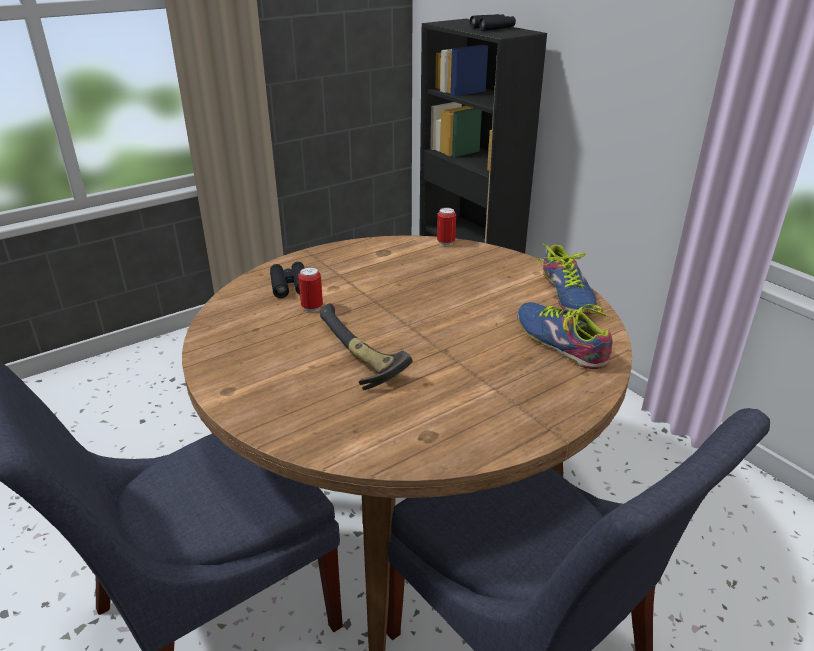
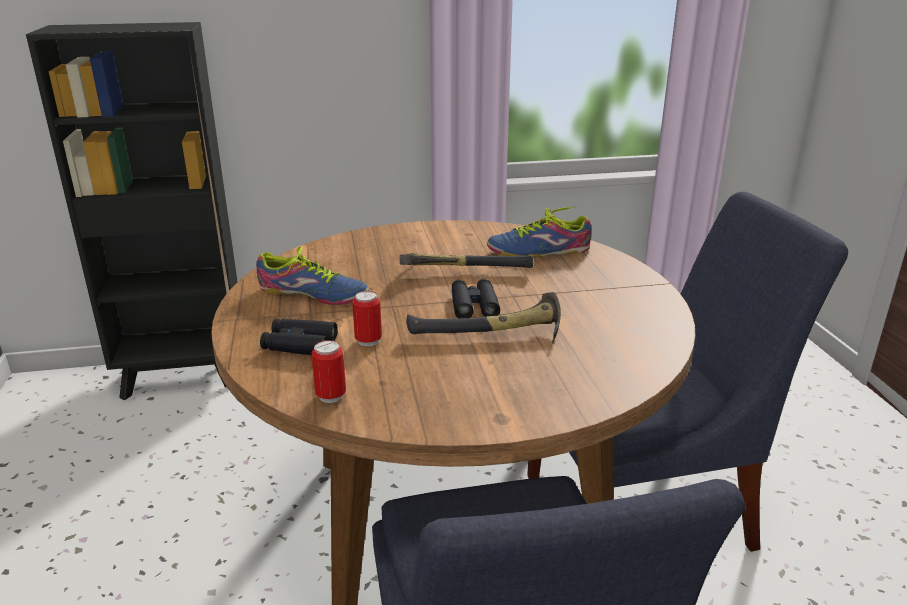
camera: 65 degrees left, 5 degrees down
(446, 242) = (310, 249): can -> can (331, 396)
(468, 313) = (460, 271): none -> hammer
(492, 28) = (133, 26): black binoculars -> black binoculars (474, 306)
(567, 294) = (468, 229): shoe -> shoe (313, 294)

